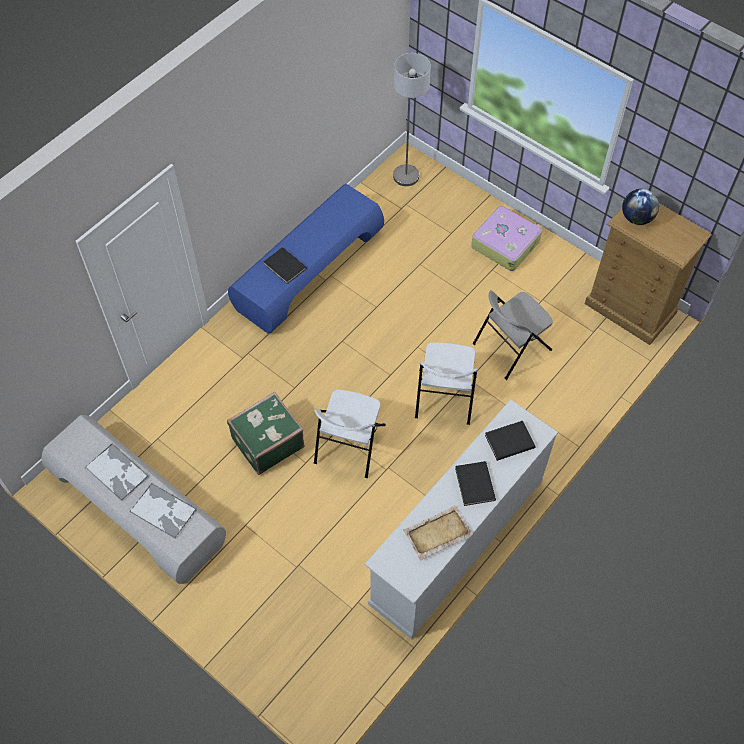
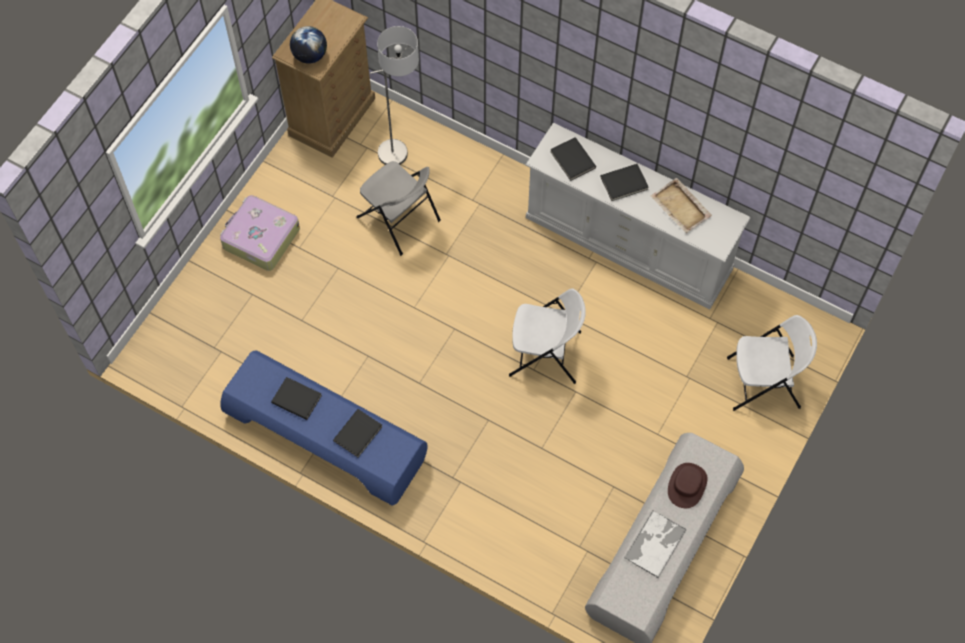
camera: 100 degrees left, 5 degrees up
(164, 511) = (687, 485): tray -> brown hat
(267, 442) = (560, 433): green suitcase -> none
(327, 229) = (297, 398): none -> black book
(407, 182) = (179, 351): grey floor lamp -> grey floor lamp (401, 151)
(445, 395) = (469, 274): white chair -> white chair (763, 382)

